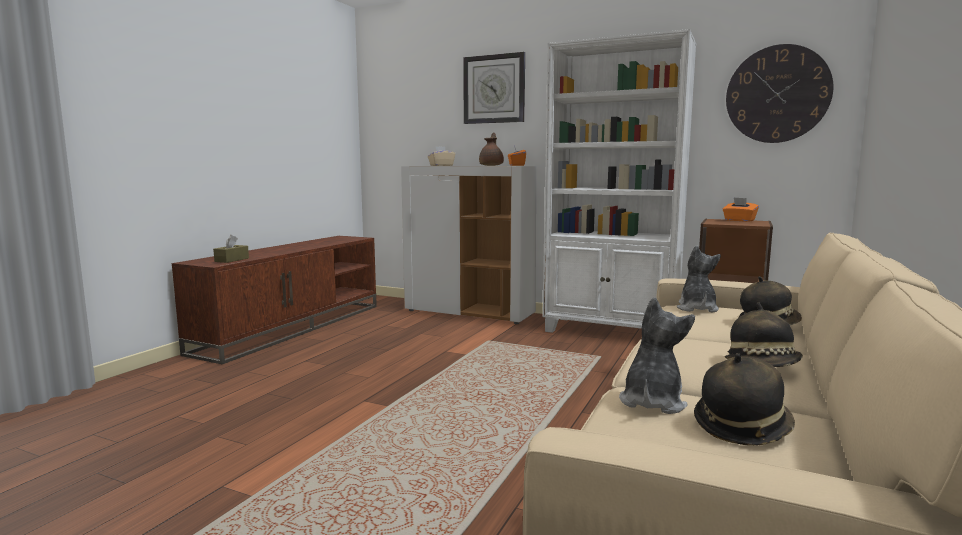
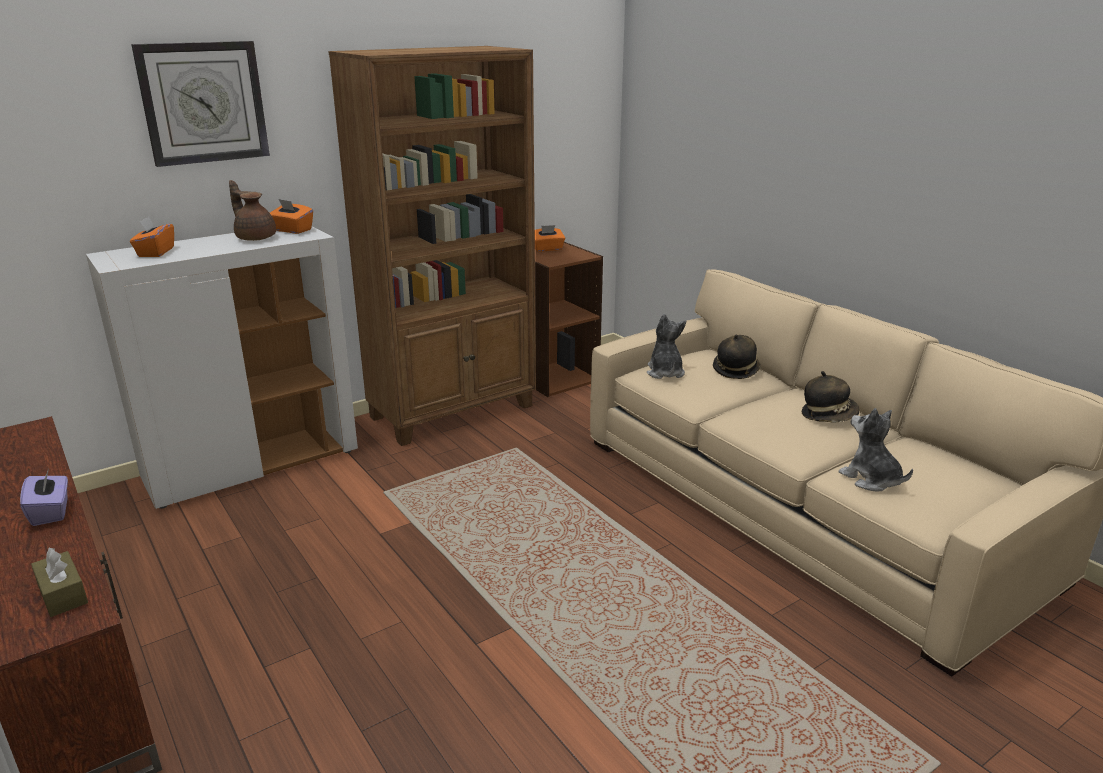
camera: 60 degrees left, 15 degrees up
(294, 249) = (51, 512): none -> purple tissue box
(441, 165) = (155, 252): beige tissue box -> orange tissue box
(611, 331) = (454, 411): white bookcase -> brown bookcase
(696, 308) = (665, 372): plush toy -> plush toy turned 45 degrees clockwise
(742, 427) = (927, 469): hat -> none
(777, 94) = (559, 106): wall clock -> none

